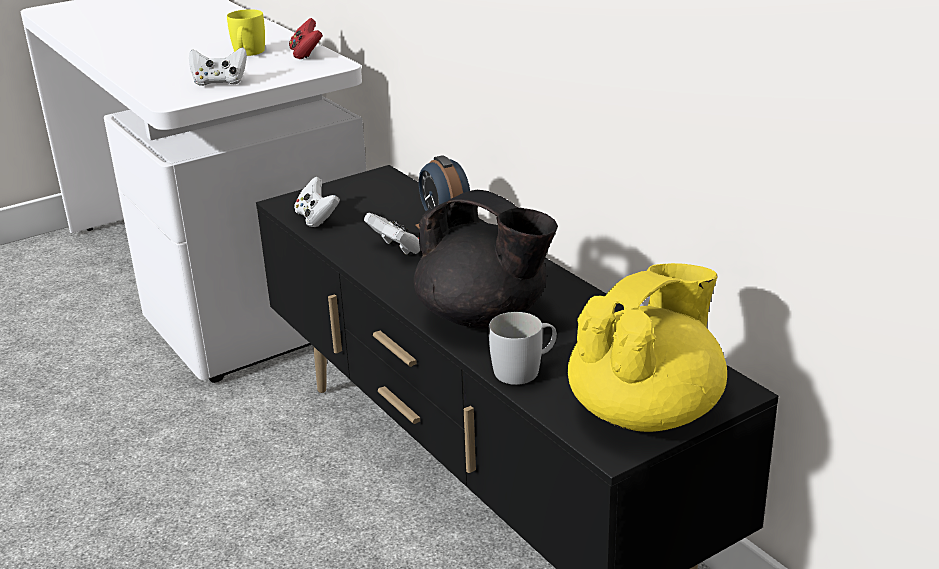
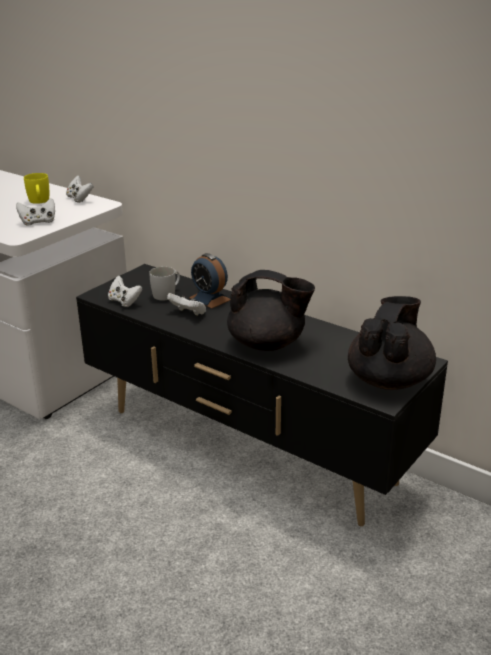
camera: 20 degrees left, 0 degrees up
(306, 54) = (79, 199): red game controller -> white game controller
(525, 370) = (311, 369): white mug -> white mug (167, 294)
(646, 411) = (389, 379): yellow teapot -> black teapot

